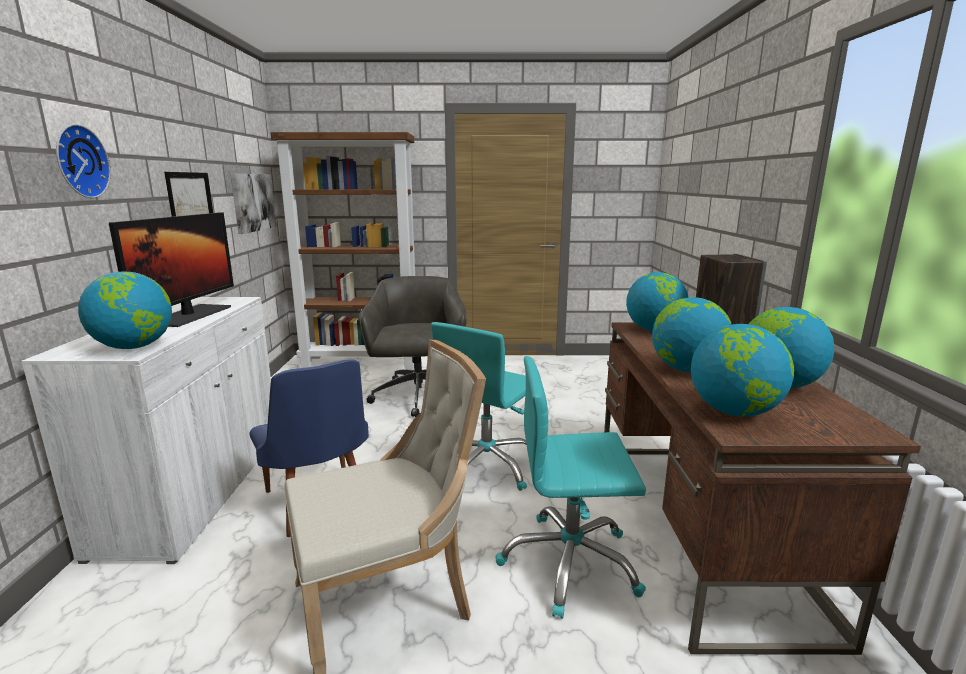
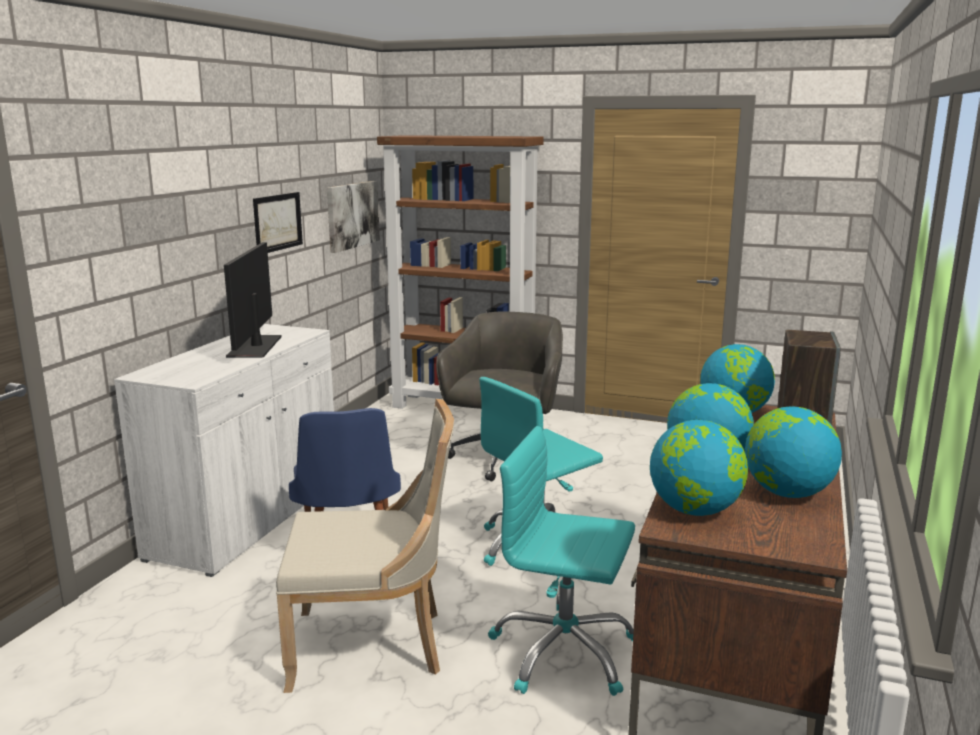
camera: 20 degrees right, 0 degrees up
(78, 161) = (174, 203): wall clock -> none
(134, 347) = (197, 376): globe -> none
(190, 315) = (255, 346): monitor -> monitor turned 150 degrees clockwise

